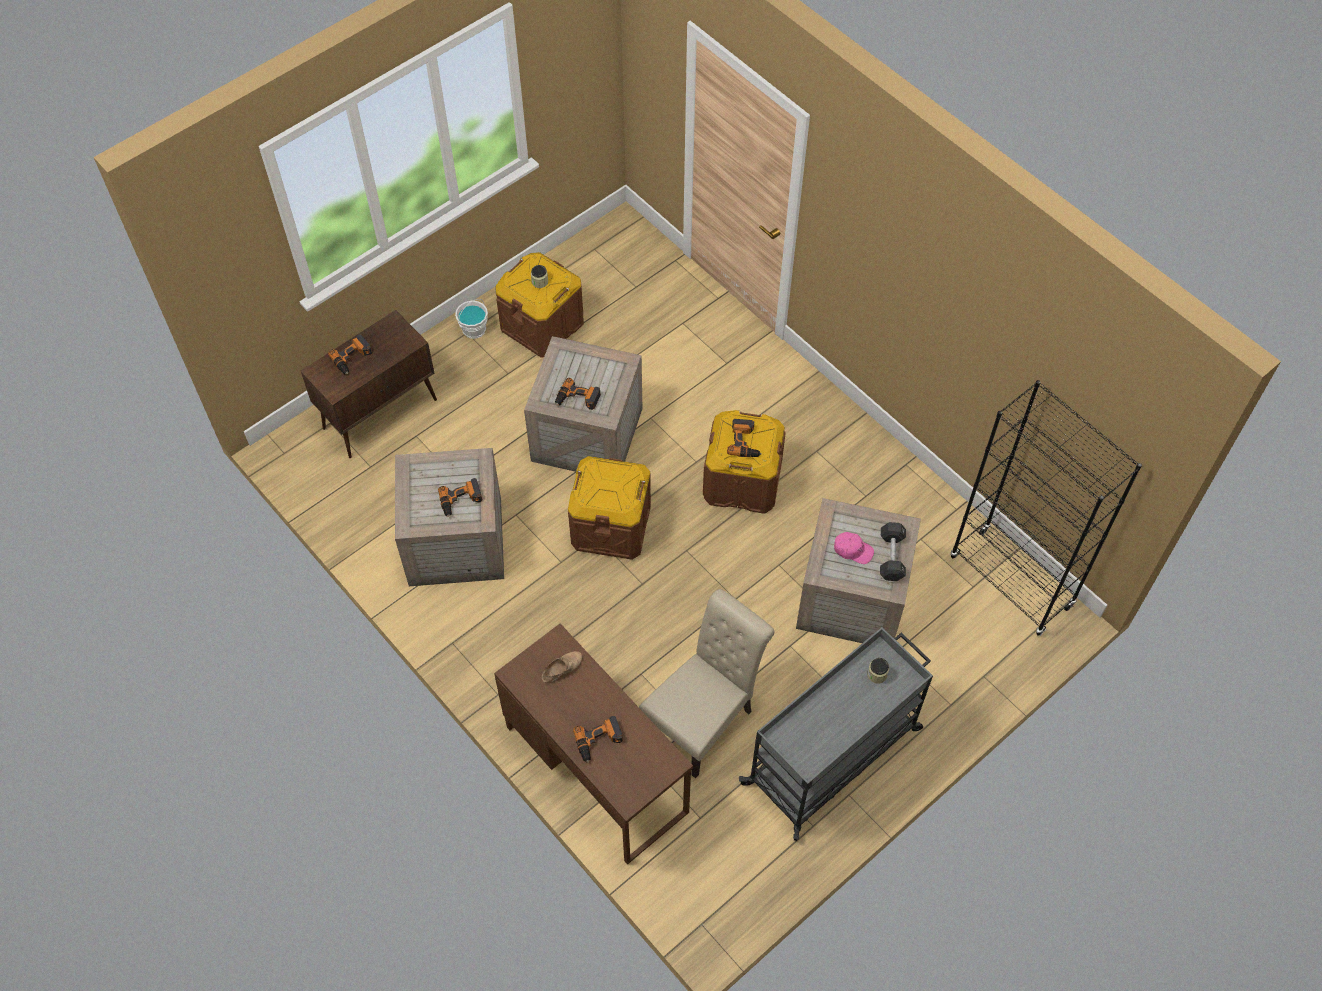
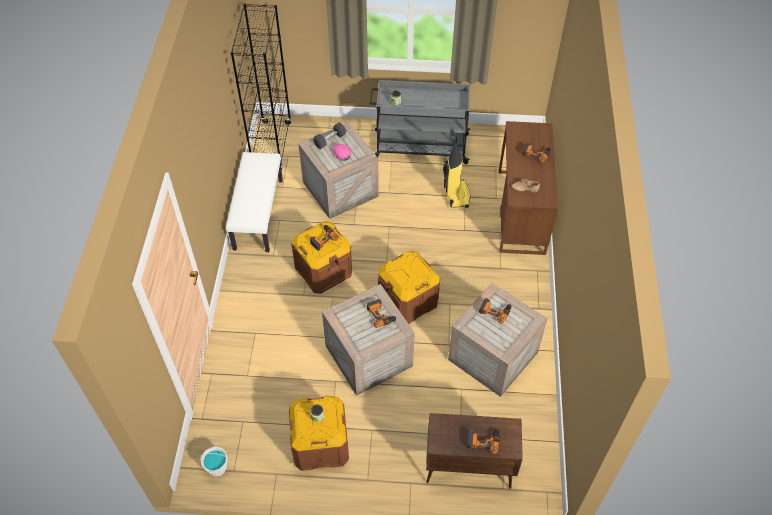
camera: 135 degrees left, 5 degrees down
(474, 329) = (361, 478): white bucket -> white bucket (217, 467)
(704, 720) = (456, 194): beige chair -> vacuum cleaner
(899, 481) = (258, 214): none -> white bench

